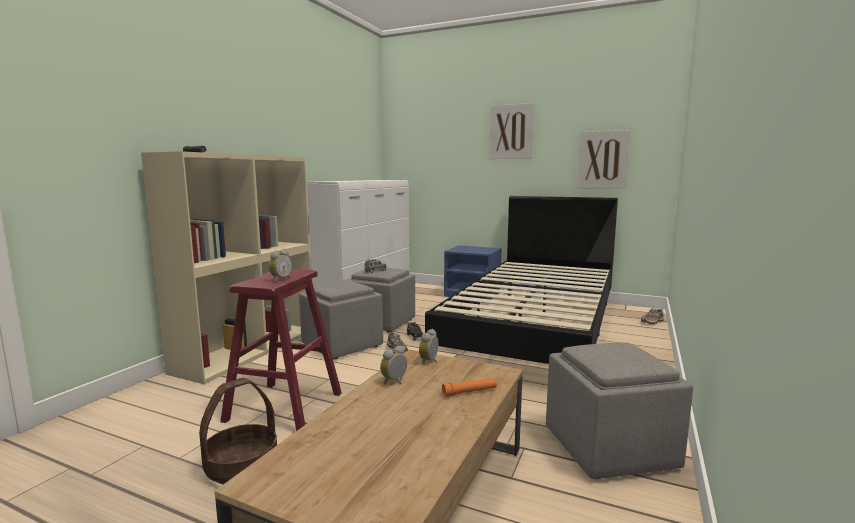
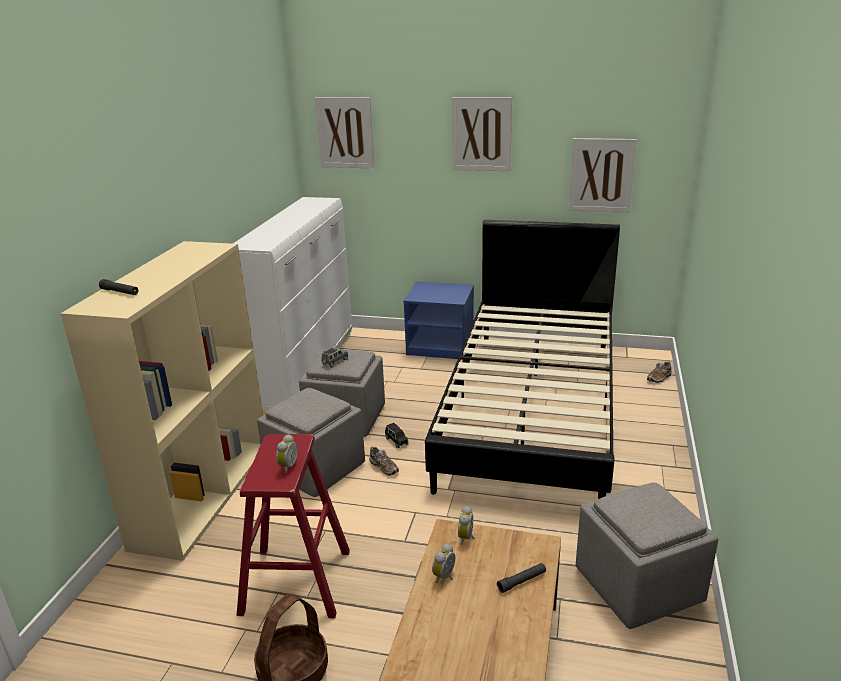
camera: 10 degrees left, 15 degrees up
(415, 135) = (345, 132): none -> picture
(469, 392) = (522, 581): orange flashlight -> black flashlight

